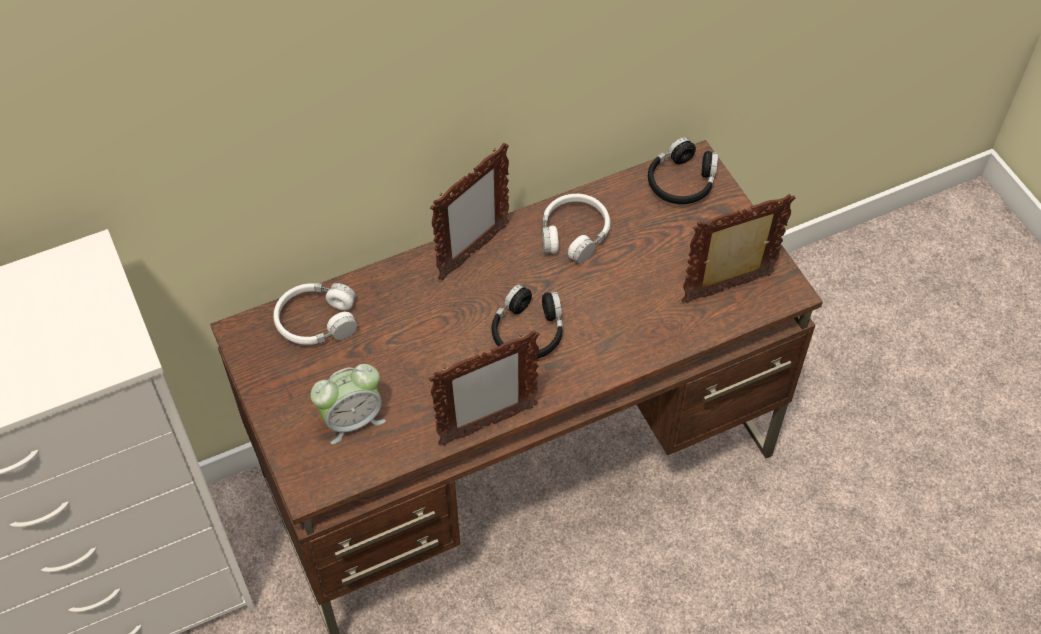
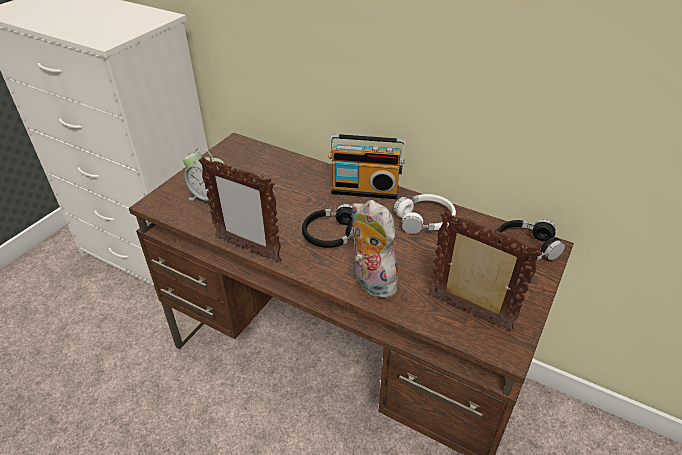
camera: 55 degrees right, 15 degrees down
(316, 321) = (264, 159): white headphones -> none
(472, 253) = (365, 189): picture frame -> radio
(627, 341) = (370, 282): none -> plush toy

